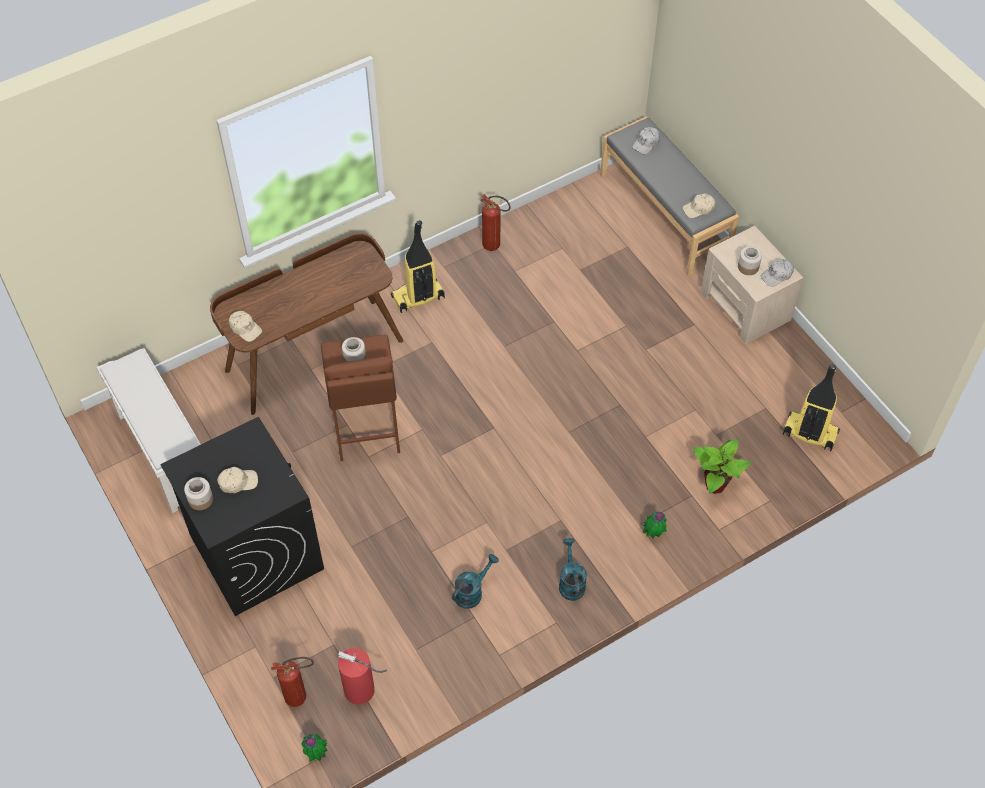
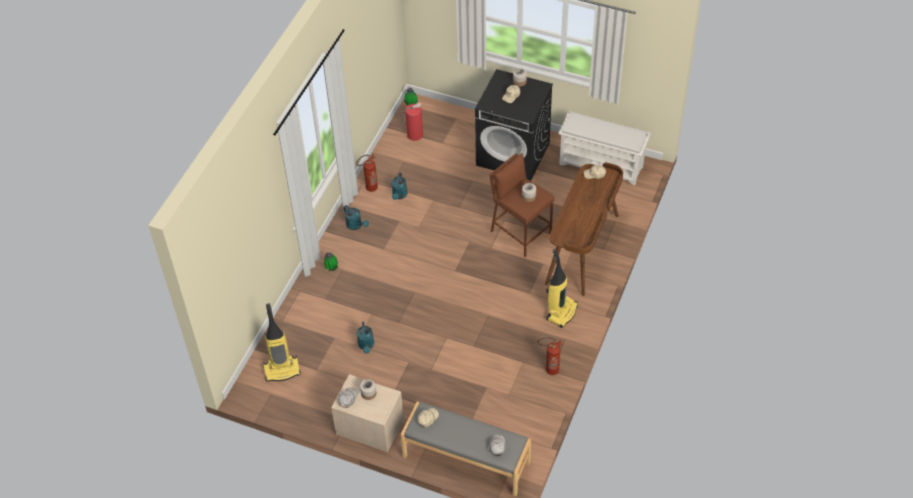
camera: 145 degrees right, 5 degrees down
(301, 696) = (437, 119): fire extinguisher -> fire extinguisher (369, 189)
(682, 399) = (366, 346): none -> turquoise watering can
(715, 484) = (316, 312): potted plant -> none

